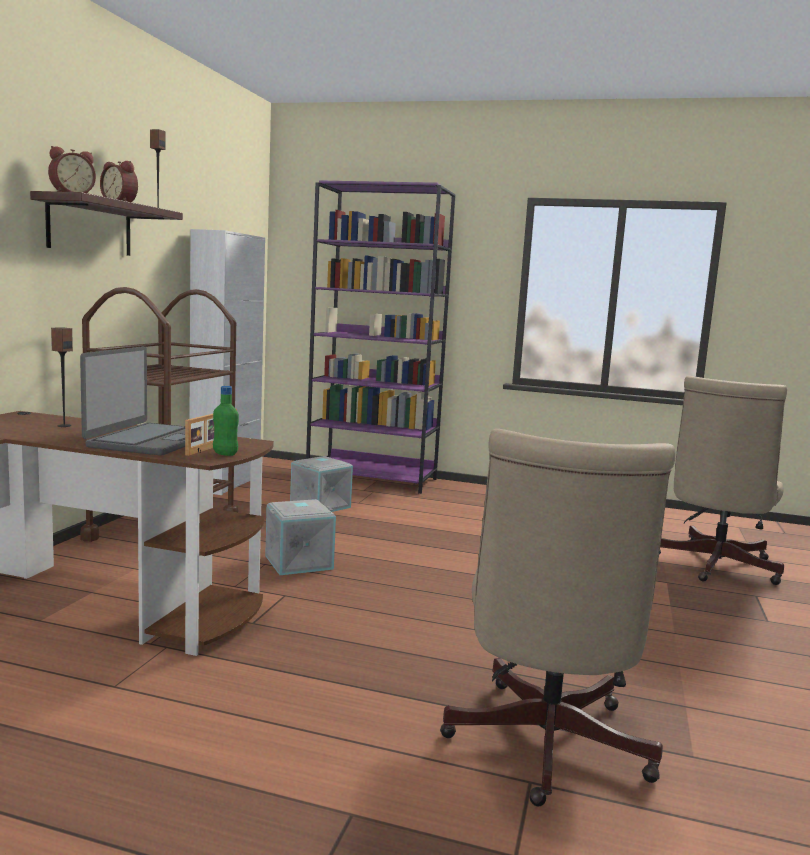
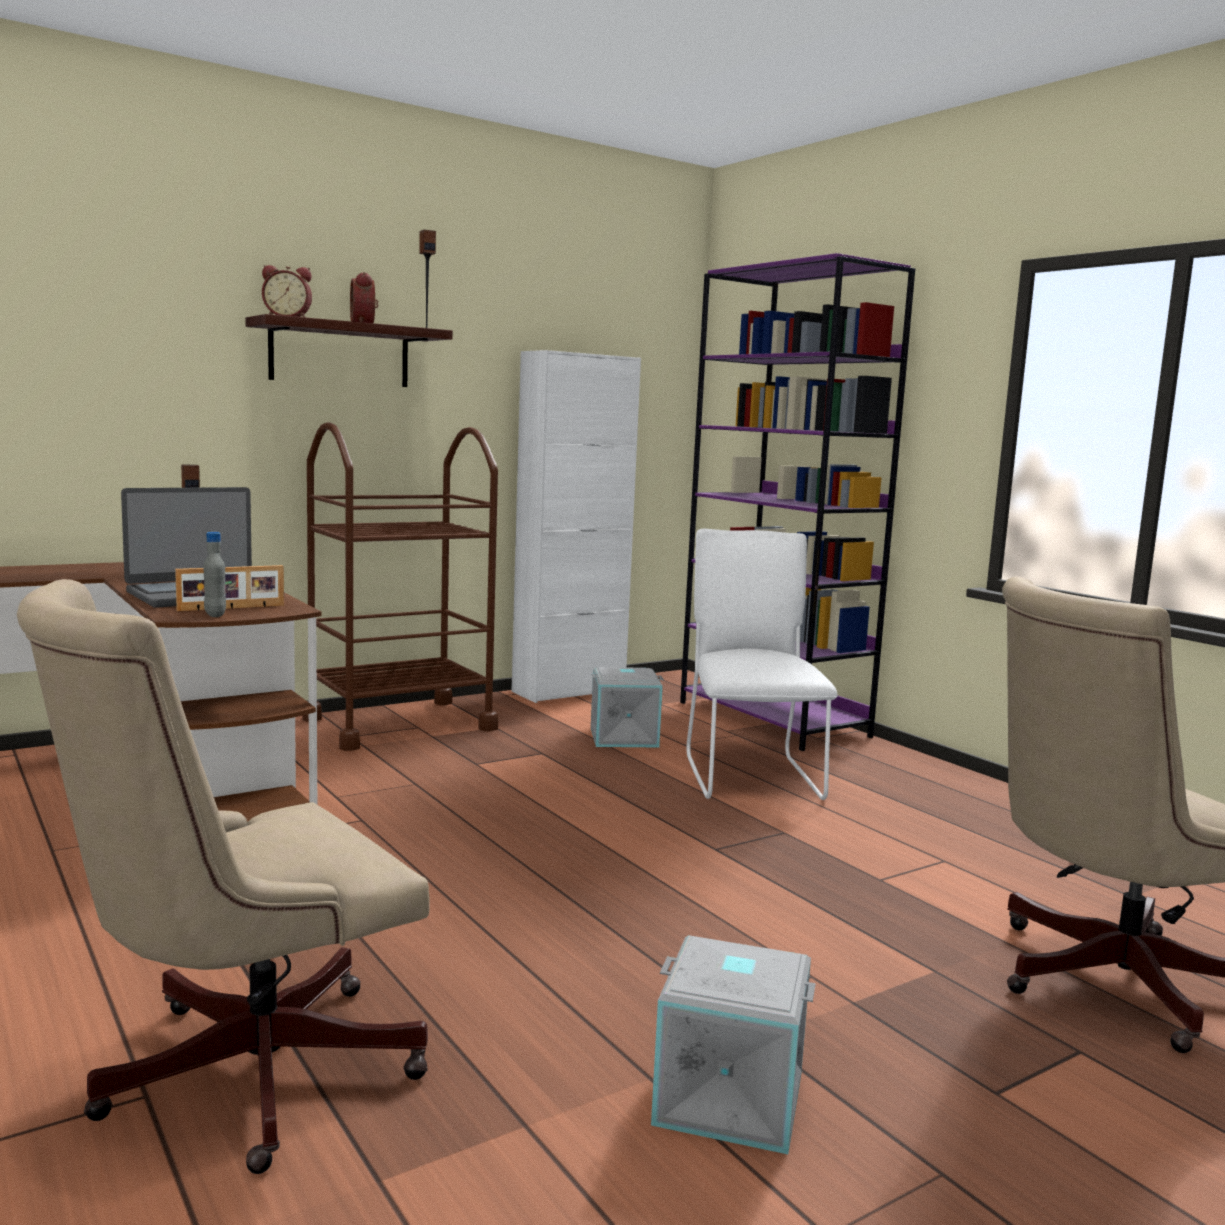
camera: 40 degrees right, 0 degrees up
(225, 454) = (215, 615): green bottle -> grey bottle
(299, 562) = (455, 791): grey storage box -> grey storage box (731, 1096)
(424, 512) = (749, 775): none -> white chair

